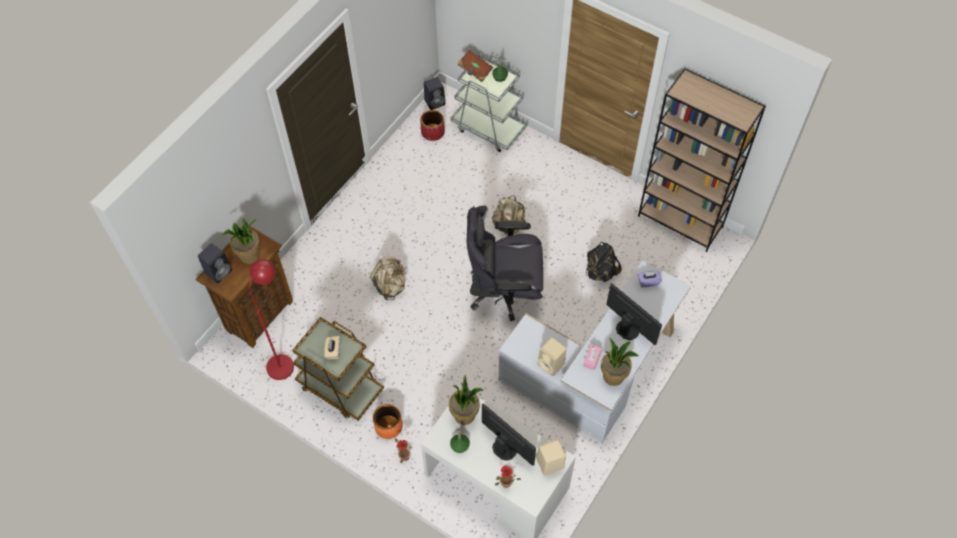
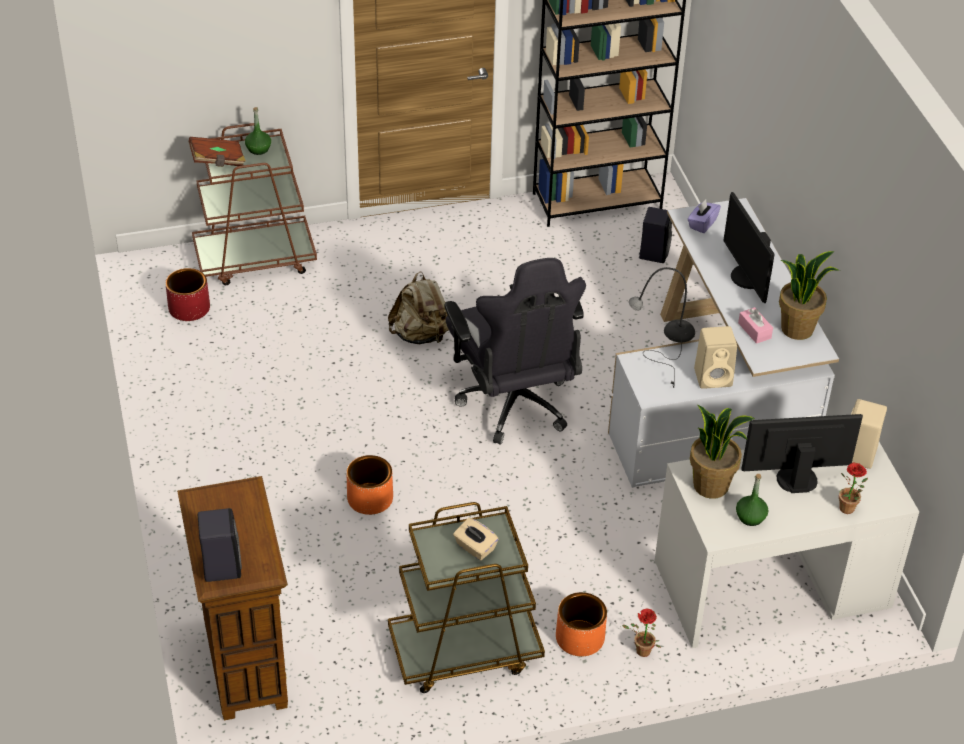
camera: 50 degrees left, 15 degrees down
(249, 256) = (237, 517): potted plant -> none
(284, 360) = (350, 685): red floor lamp -> none
(390, 286) = (369, 499): beige backpack -> orange planter
(435, 102) = (147, 277): black speaker -> black speaker (654, 252)
(489, 128) = (255, 259): grey cart -> brown cart
(505, 291) = (512, 399): black office chair -> black office chair turned 60 degrees counterclockwise
(551, 330) = (666, 348): none -> grey table lamp
(600, 272) = (585, 304): black backpack -> none
(628, 328) = (746, 277): monitor -> monitor turned 105 degrees counterclockwise

